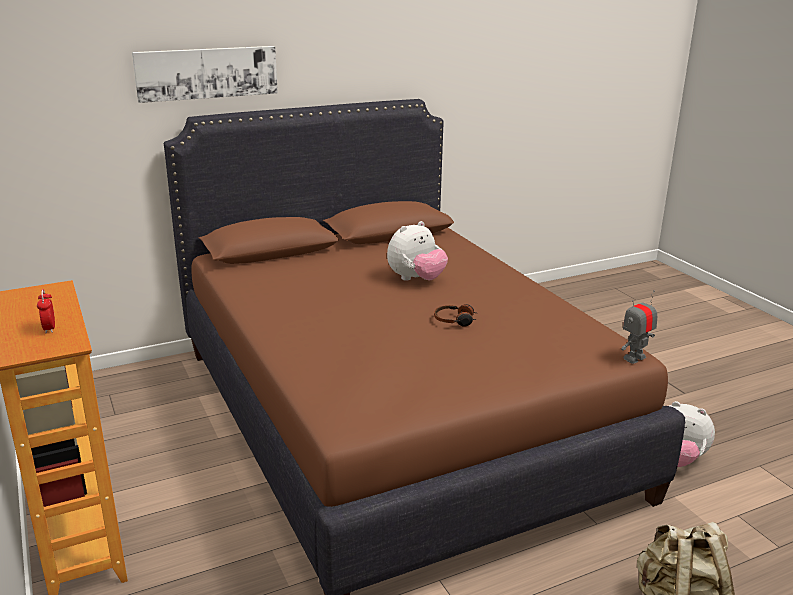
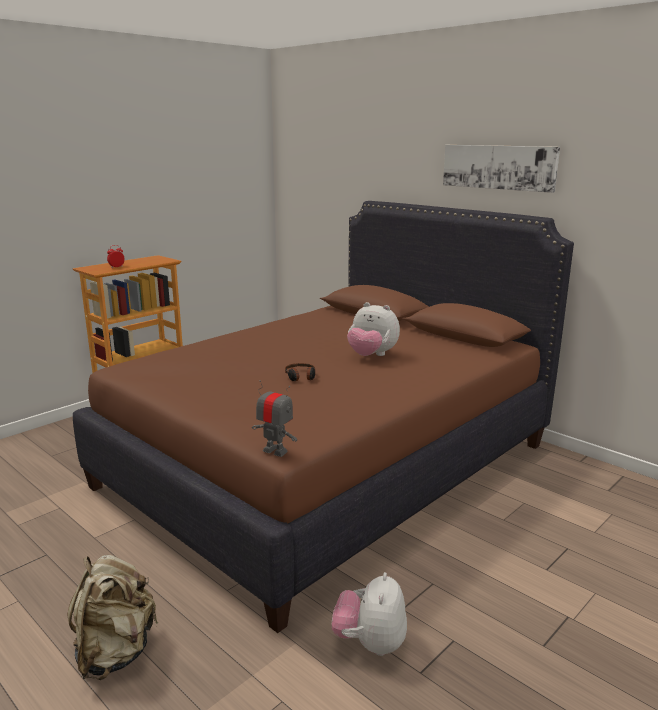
camera: 70 degrees right, 5 degrees down
(207, 73) = (388, 170): picture -> picture (498, 167)

